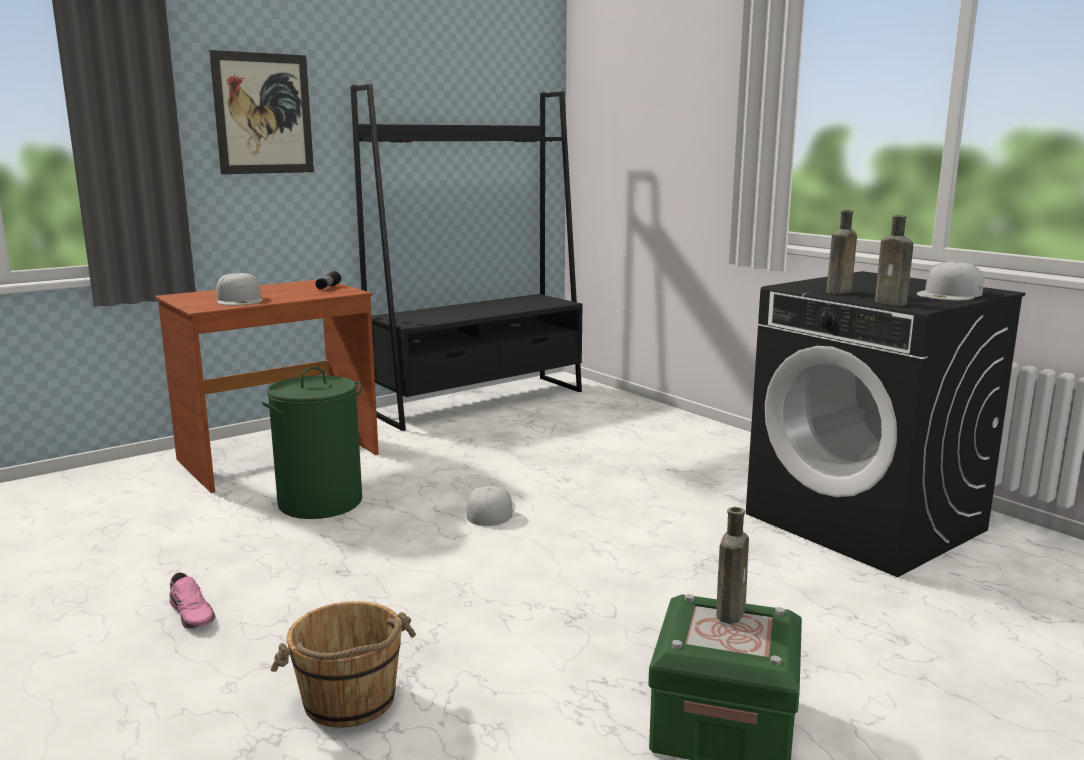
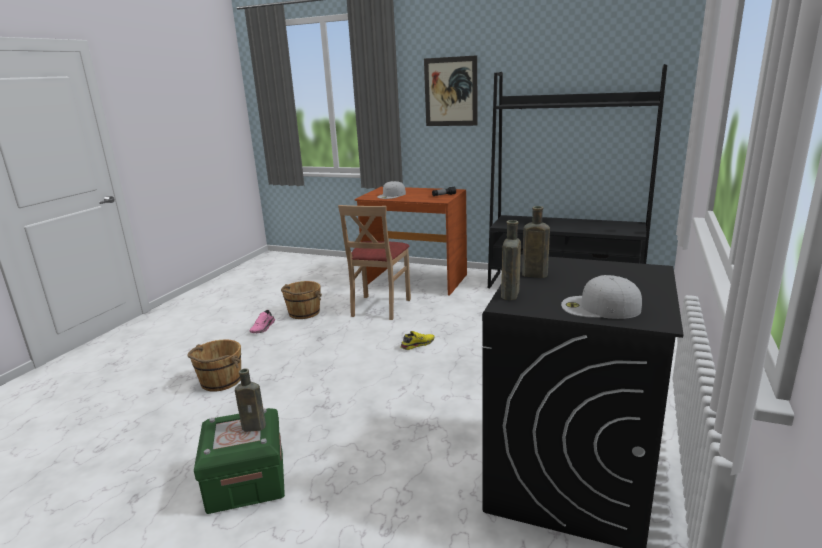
camera: 60 degrees right, 5 degrees up
(208, 563) = (303, 313): none -> brown bucket
(320, 502) = (379, 307): green laundry basket -> beige chair
(490, 511) = (417, 344): white cap -> yellow shoe

